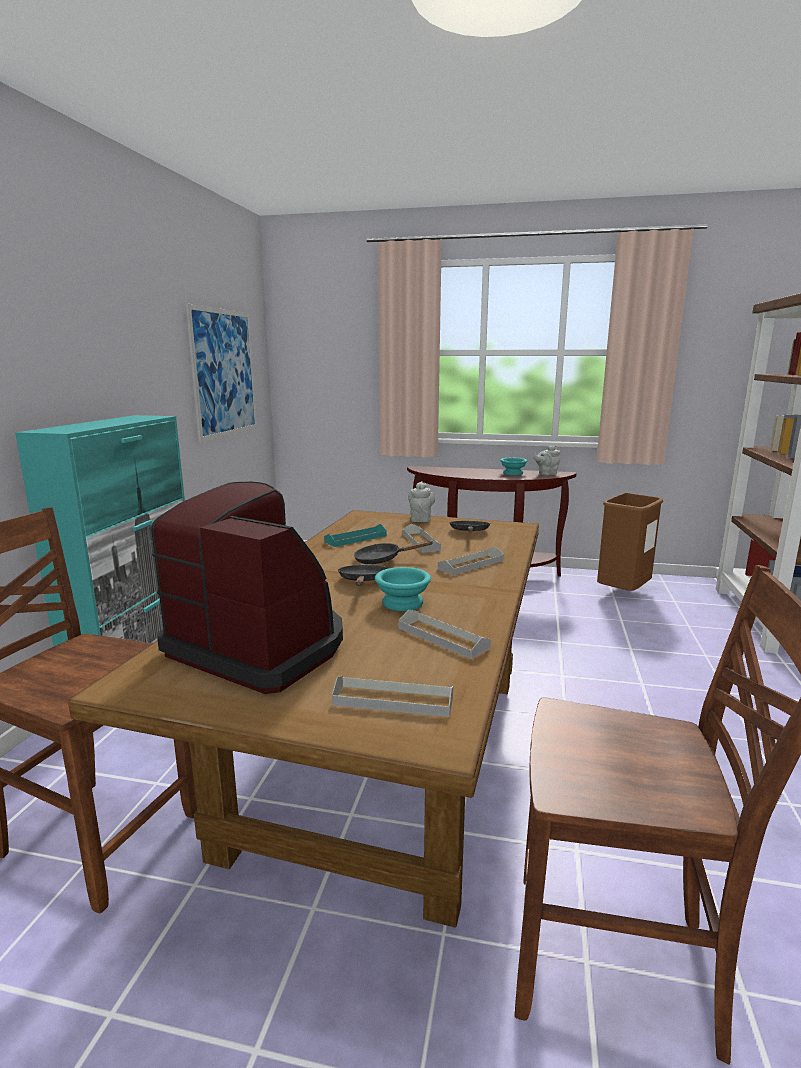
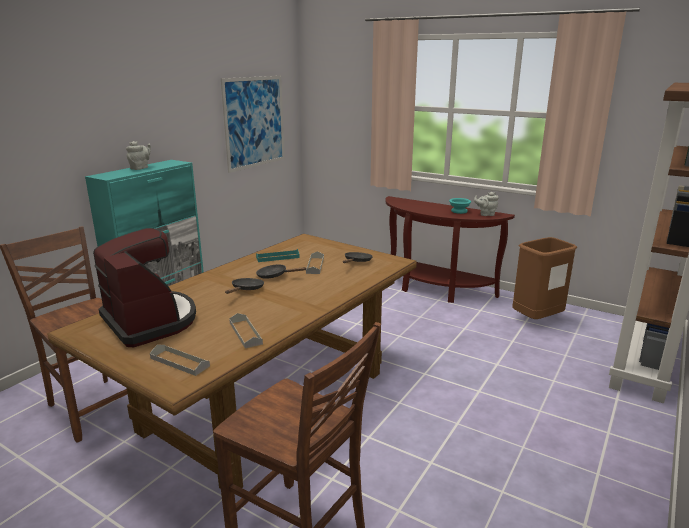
camera: 20 degrees right, 5 degrees up
(403, 602) = (251, 307): turquoise bowl -> none
(421, 519) = (338, 246): grey teapot -> grey teapot (140, 168)
(471, 564) = (324, 287): grey tray -> none

